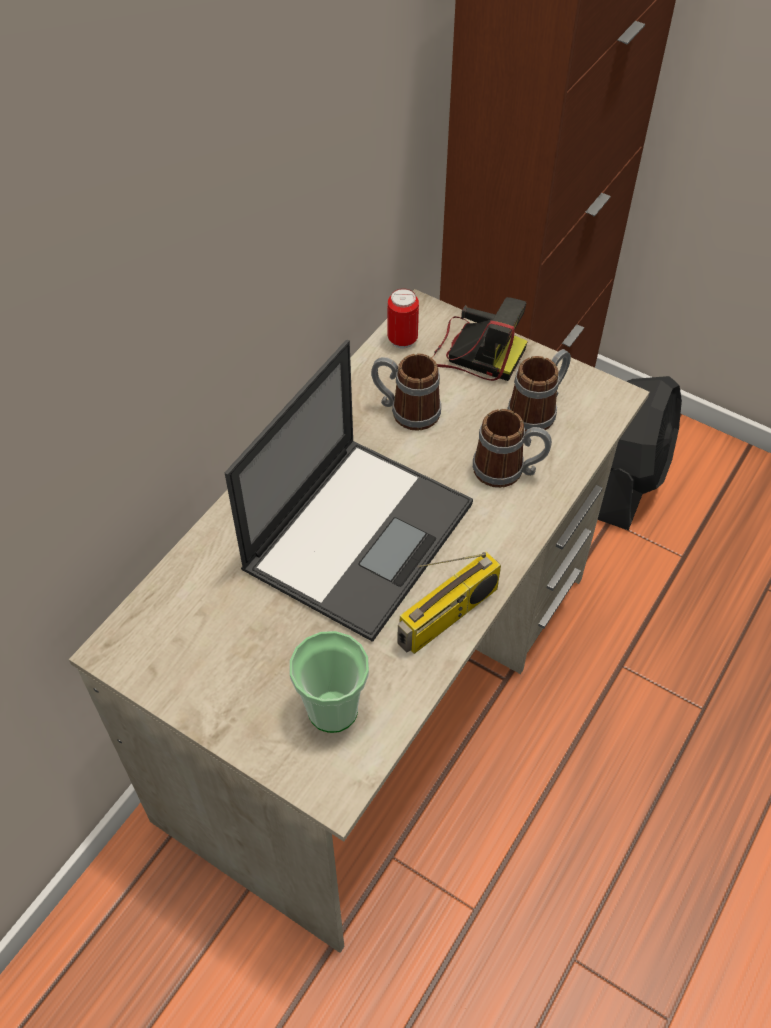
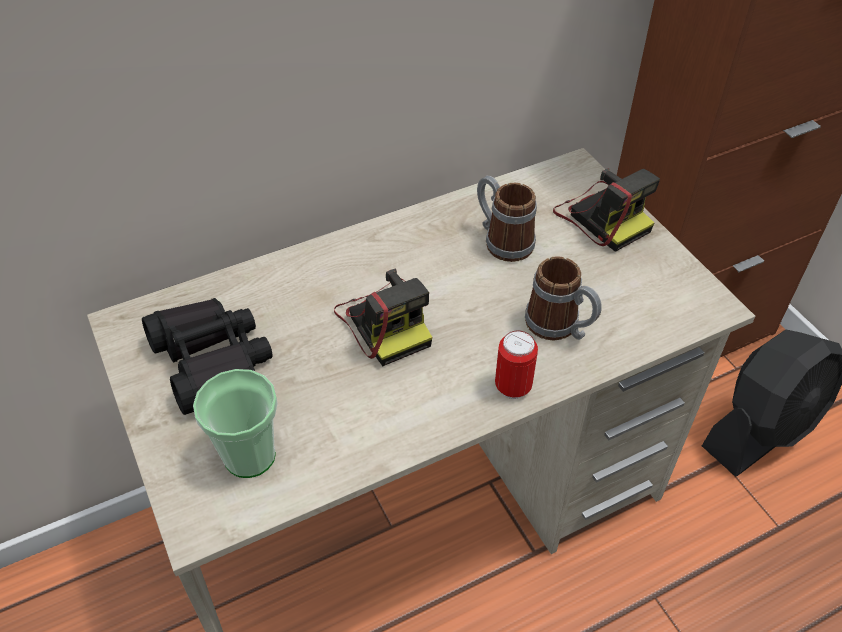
camera: 30 degrees right, 5 degrees down
(230, 644) = (211, 361): none -> black binoculars
(360, 534) = (385, 322): laptop -> camera
(402, 340) = (541, 183): can -> can (513, 387)
(448, 617) = (409, 427): radio -> none
(538, 410) = (627, 287): mug -> none

